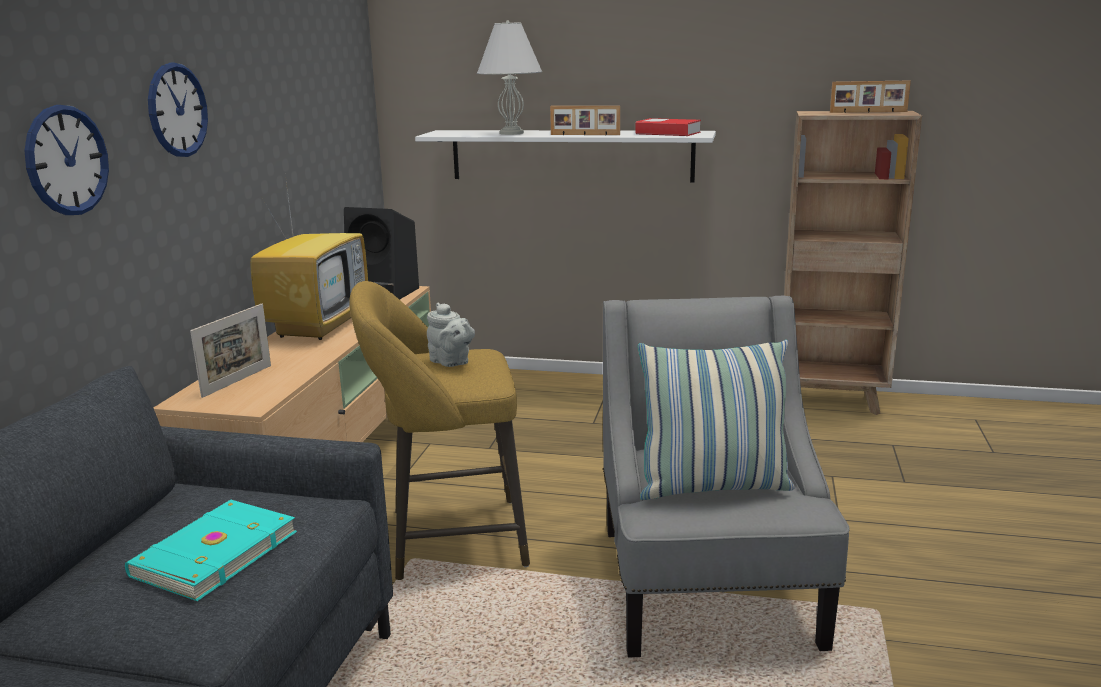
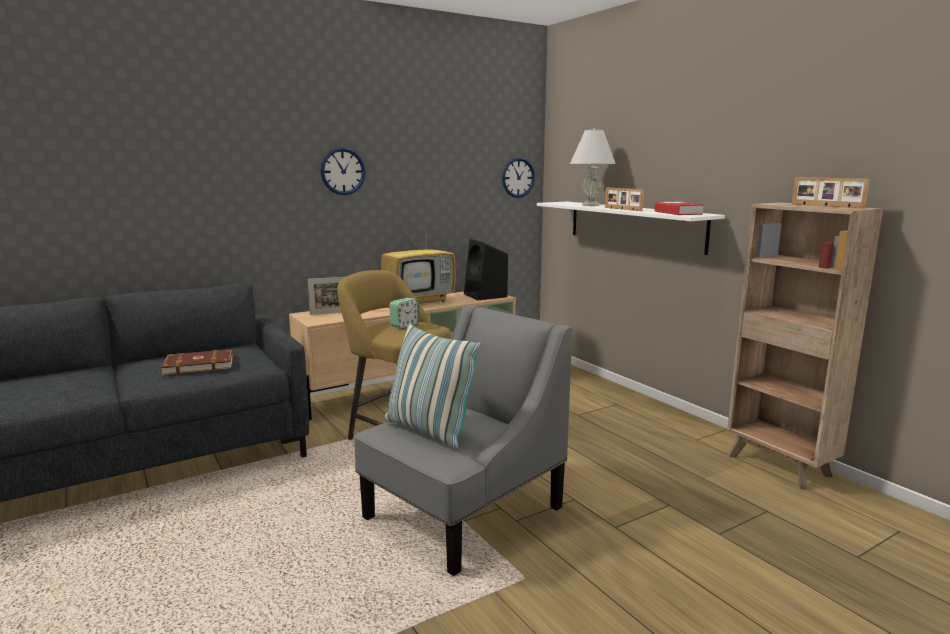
camera: 45 degrees right, 5 degrees down
(67, 160) = (259, 188): wall clock -> wall clock (518, 177)
(212, 553) = (198, 365): turquoise book -> brown book
(451, 362) = (405, 325): grey teapot -> alarm clock

